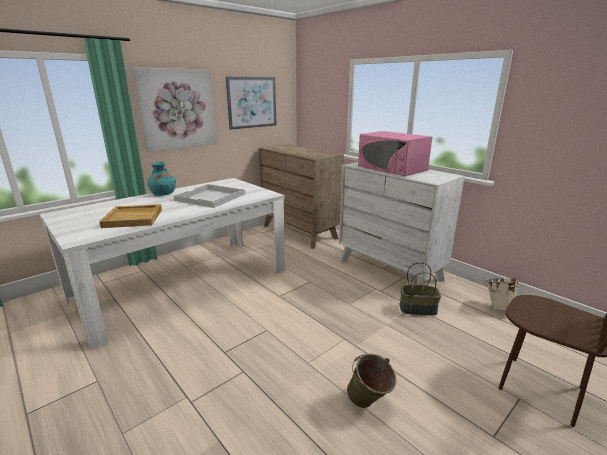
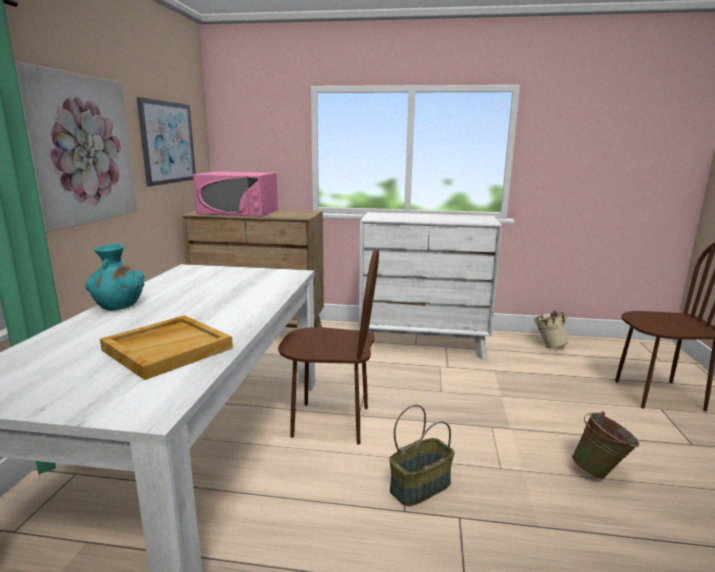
camera: 40 degrees left, 5 degrees down
(210, 197) = (220, 293): white tray -> none
(260, 293) = (331, 422): none -> brown chair
(392, 168) = (418, 217): pink microwave -> pink microwave (238, 212)
(418, 309) = (501, 370): basket -> basket (420, 486)

